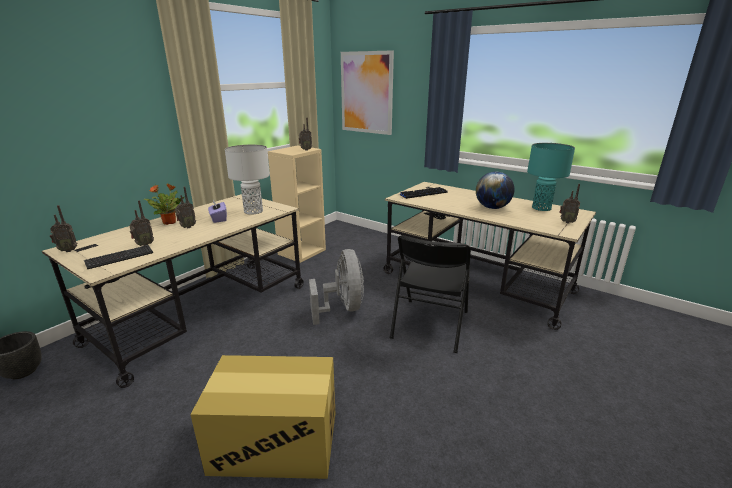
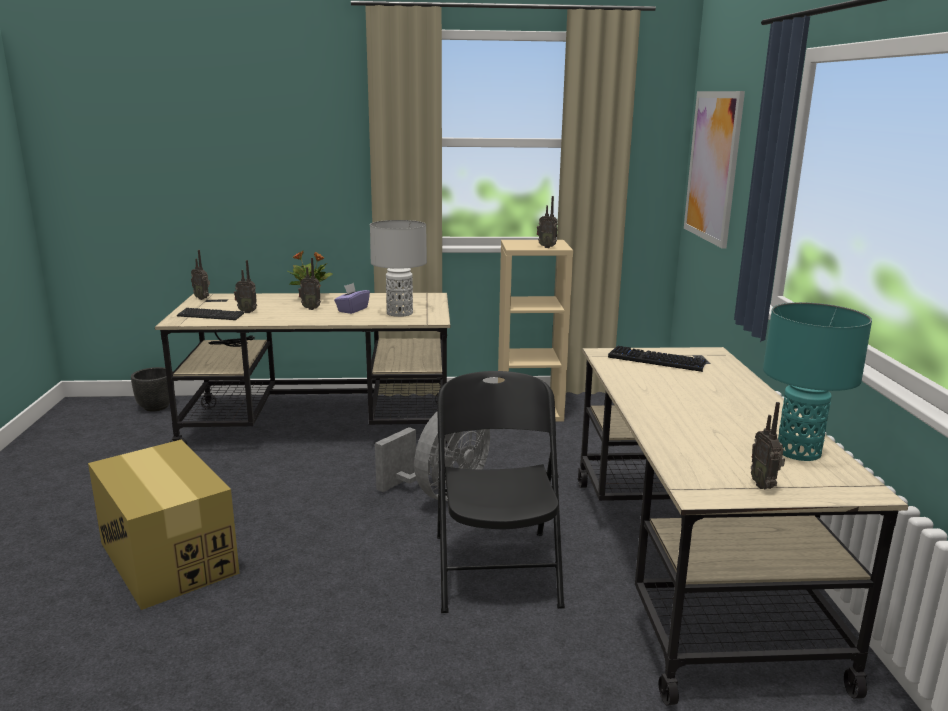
camera: 50 degrees right, 5 degrees down
(430, 324) = (496, 570): black chair -> black chair turned 105 degrees clockwise
(492, 208) = (701, 416): globe -> none

